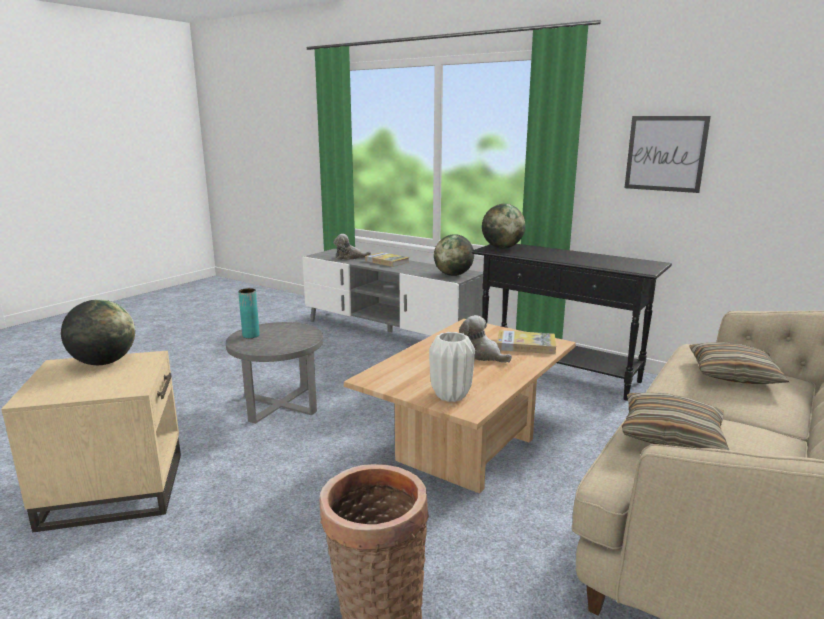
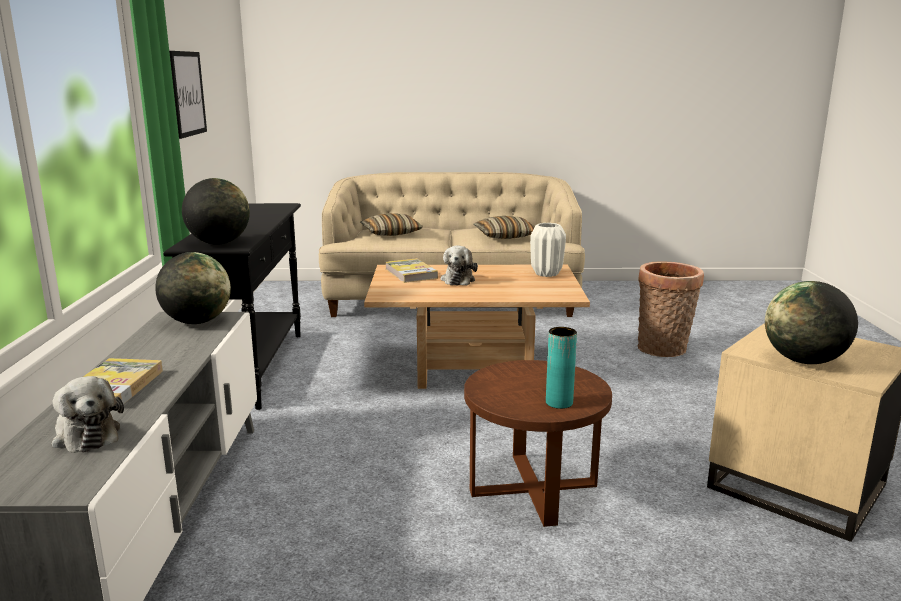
camera: 125 degrees left, 0 degrees up
(280, 404) = (533, 488): grey side table -> brown side table

